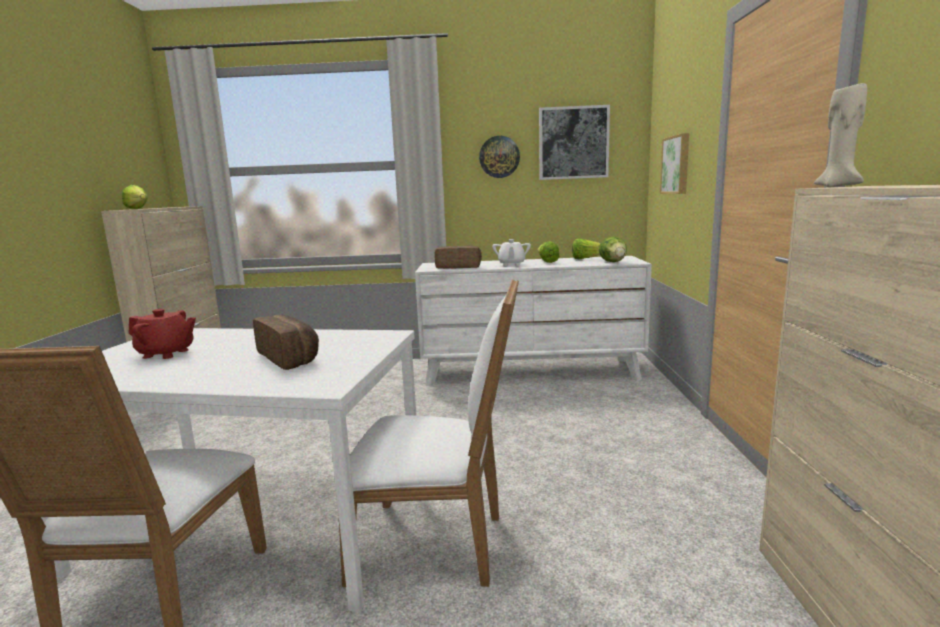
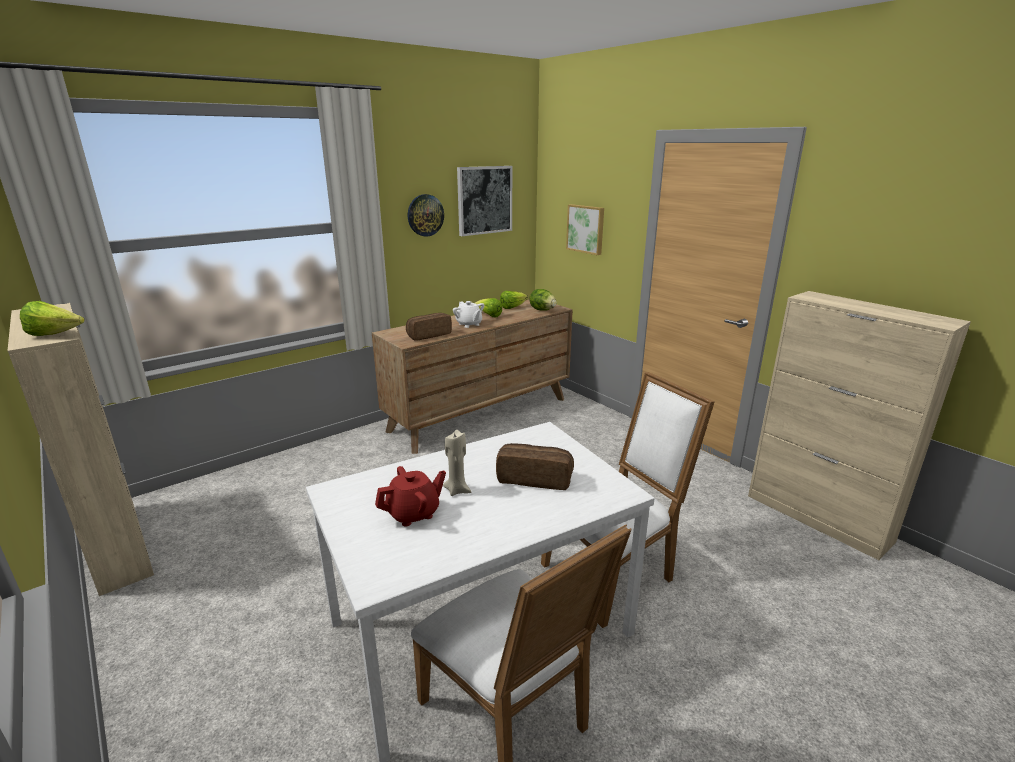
camera: 40 degrees left, 10 degrees up
(531, 372) = (480, 414): white dresser -> brown dresser
(838, 186) = (814, 299): beige candle -> beige candle (457, 490)

